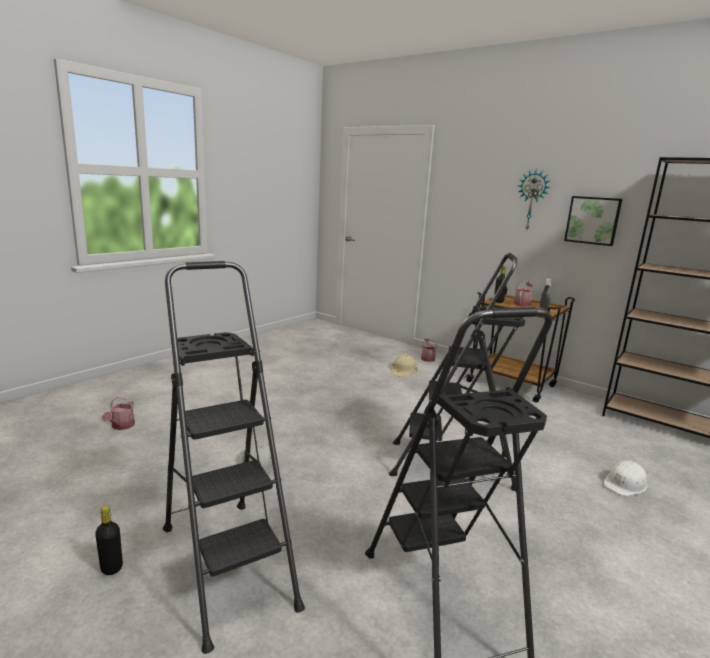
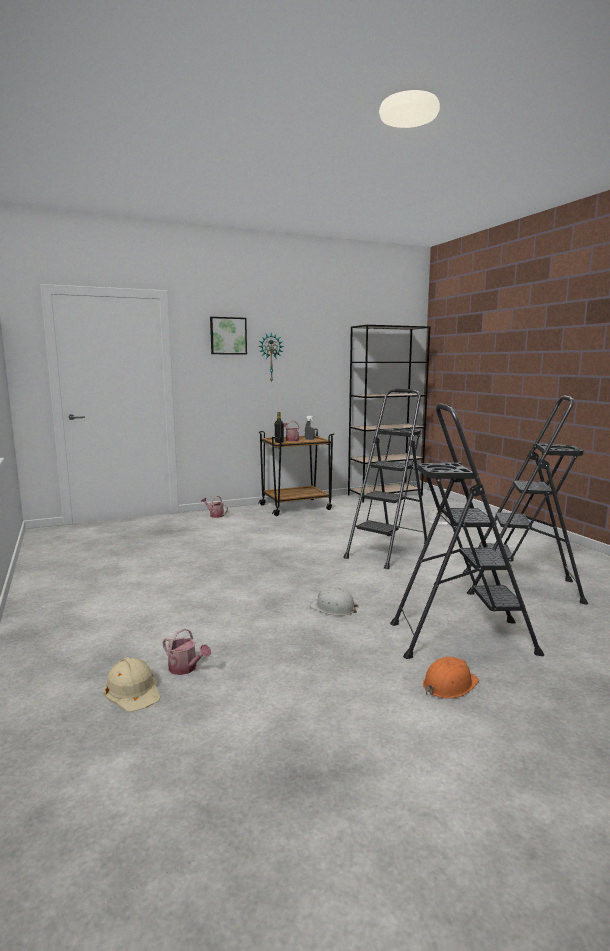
camera: 60 degrees left, 5 degrees down
(111, 568) = (449, 684): black bottle -> orange hard hat
(403, 370) = (226, 527): beige hard hat -> beige hard hat (133, 690)
(592, 220) = (314, 369): picture -> picture (228, 336)

